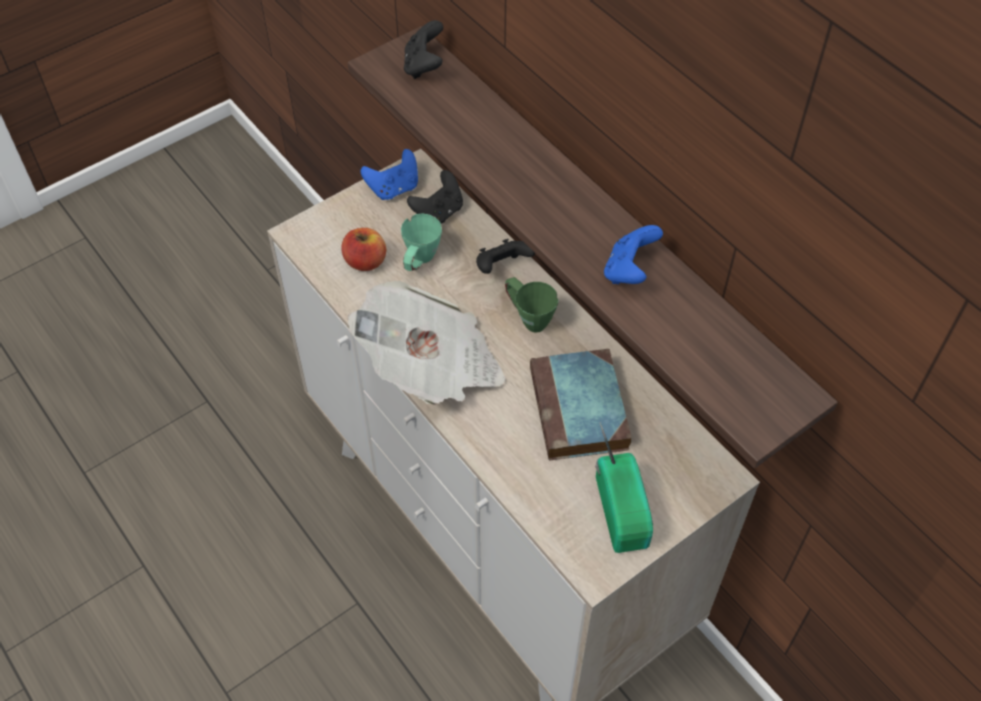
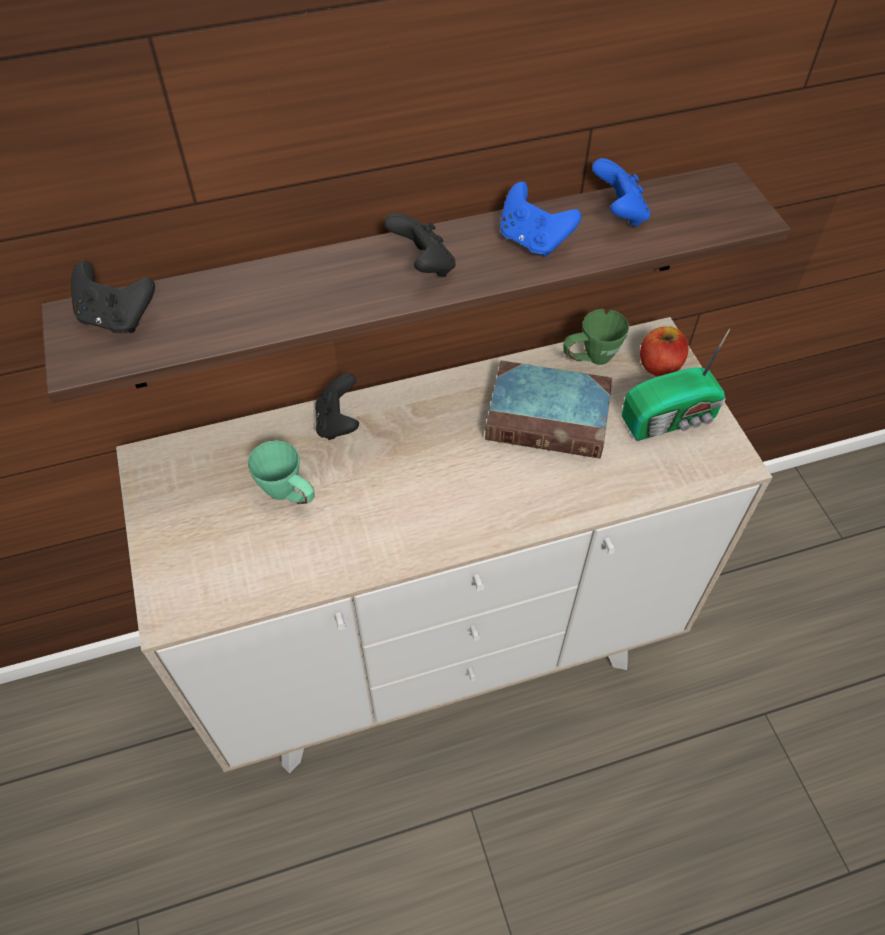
camera: 70 degrees left, 0 degrees up
(365, 261) = (257, 550): apple -> apple (659, 366)
(393, 188) = (161, 490): blue game controller -> blue game controller (619, 214)
(432, 367) = (443, 526): newspaper -> none
(438, 212) = (226, 456): black game controller -> black game controller (423, 266)
(528, 318) = (416, 421): green mug -> green mug (589, 360)
(623, 508) = (672, 419): radio -> radio turned 150 degrees clockwise

